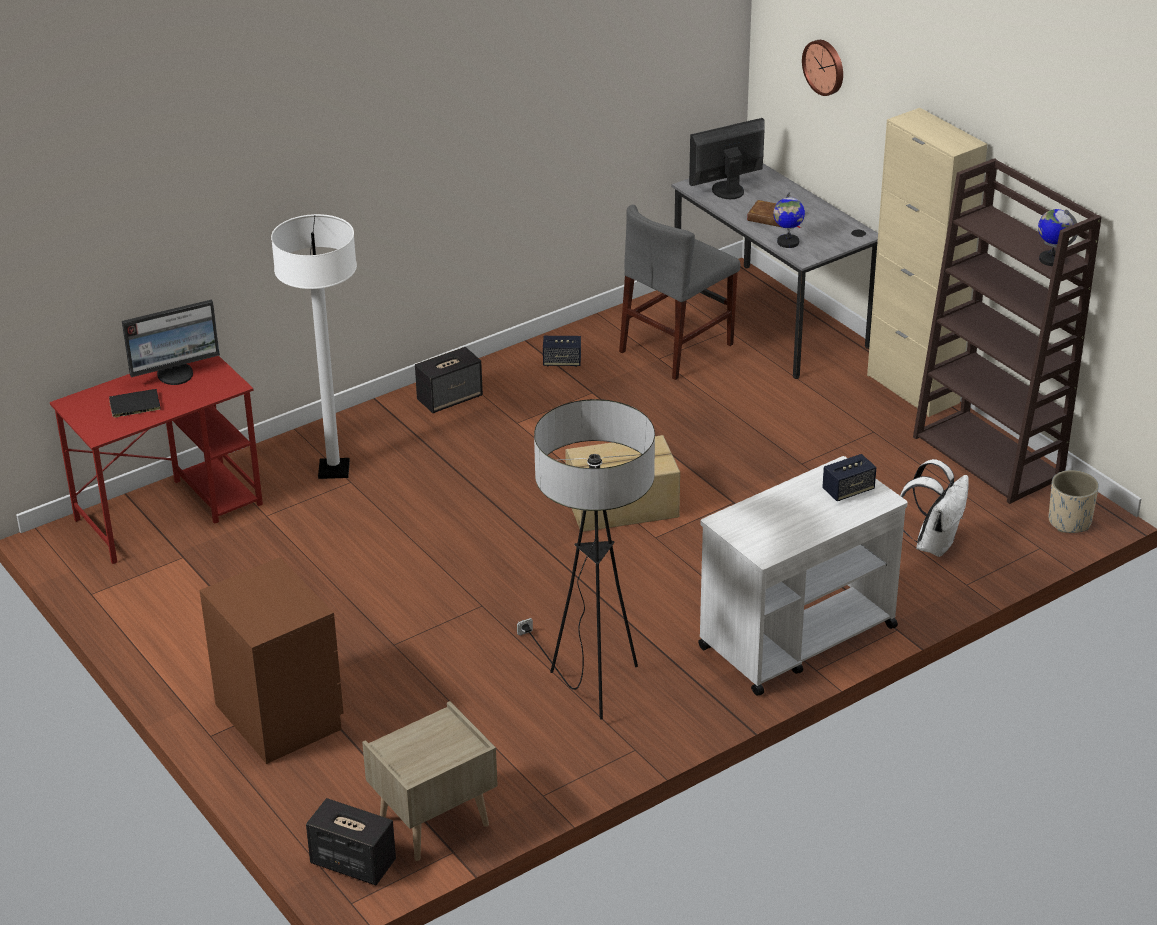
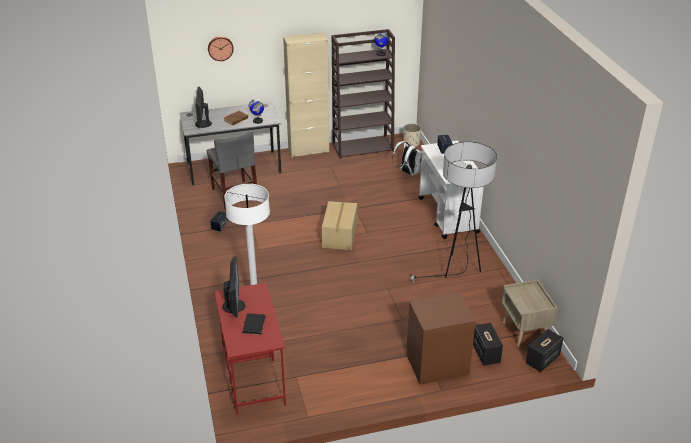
camera: 70 degrees left, 0 degrees up
(450, 398) = (223, 264): speaker -> speaker (485, 353)

